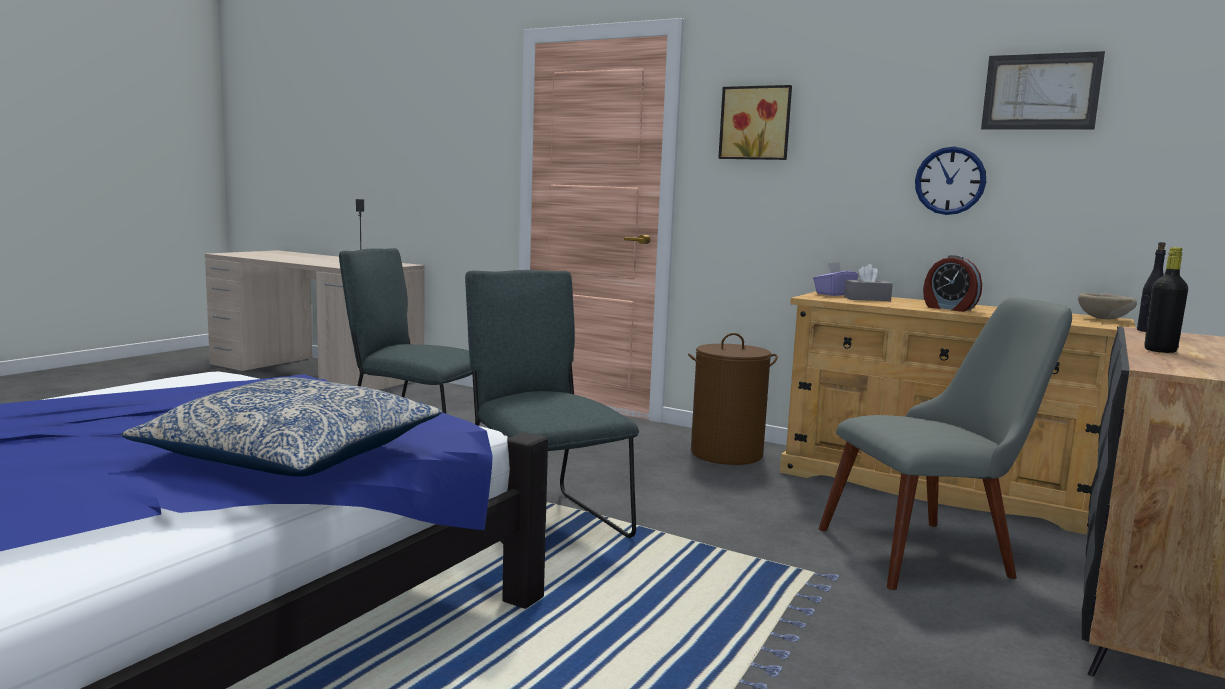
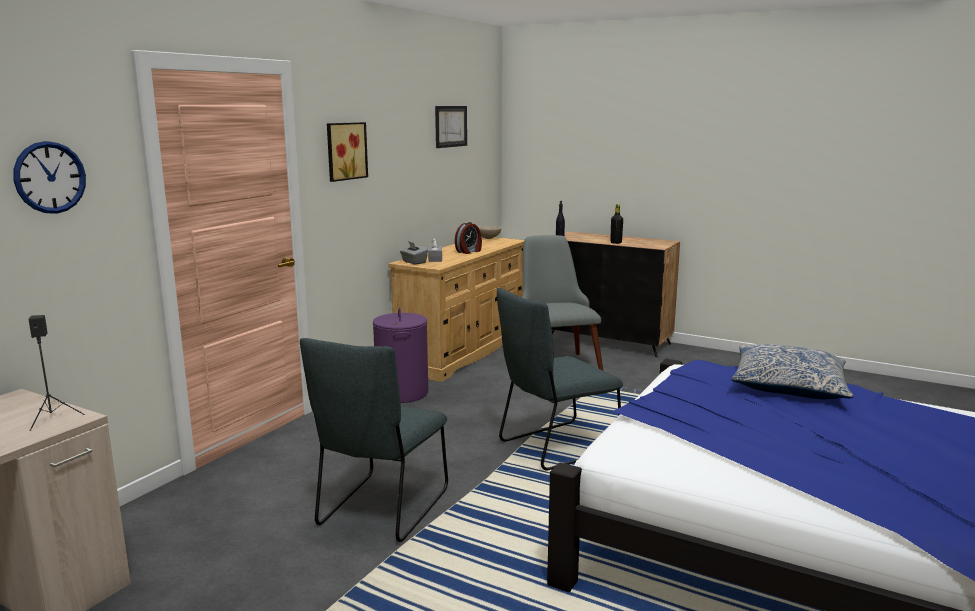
camera: 90 degrees left, 5 degrees up
(727, 453) = (402, 393): brown laundry basket -> purple laundry basket
(834, 294) = (414, 262): purple tissue box -> grey tissue box
(950, 181) = (428, 179): wall clock -> wall clock (50, 177)

